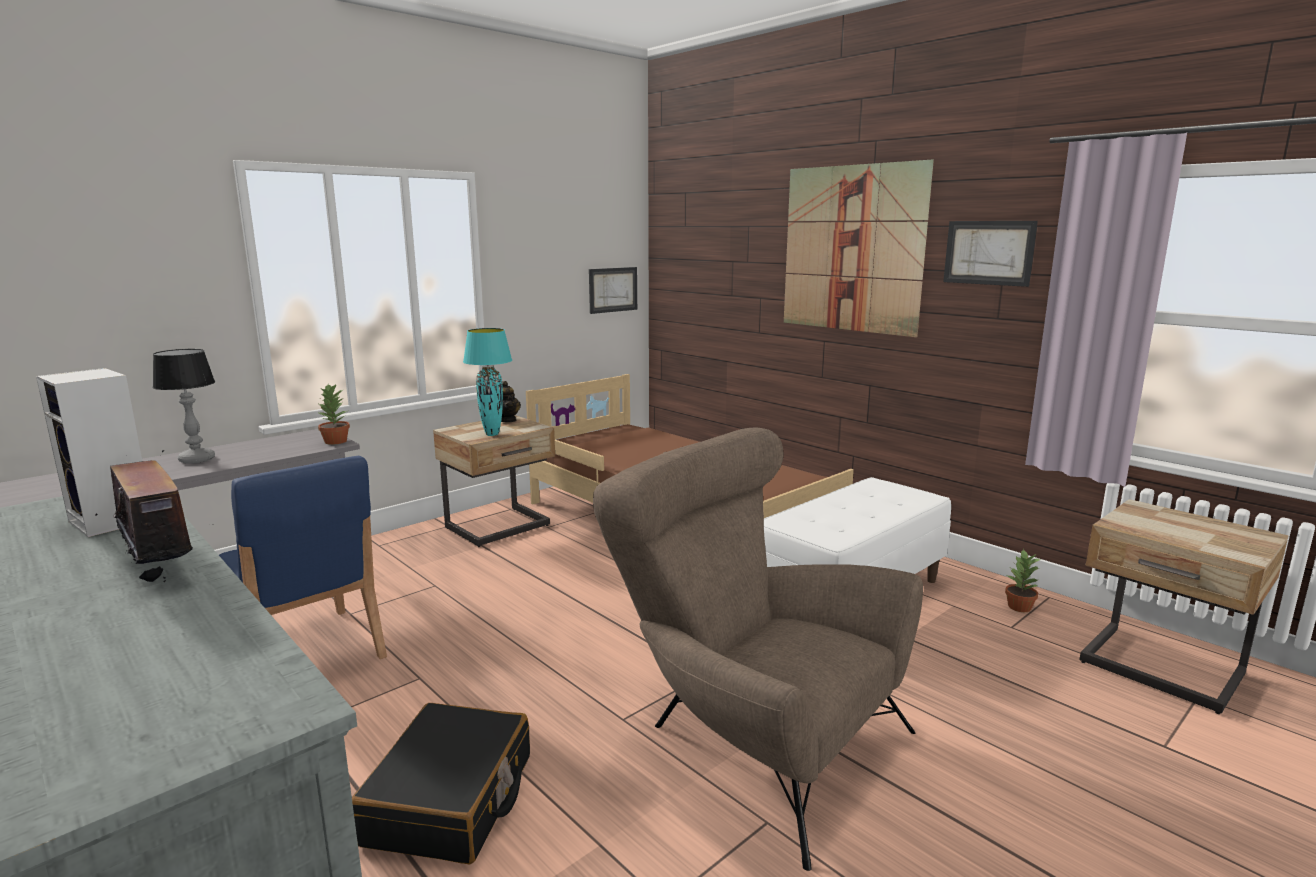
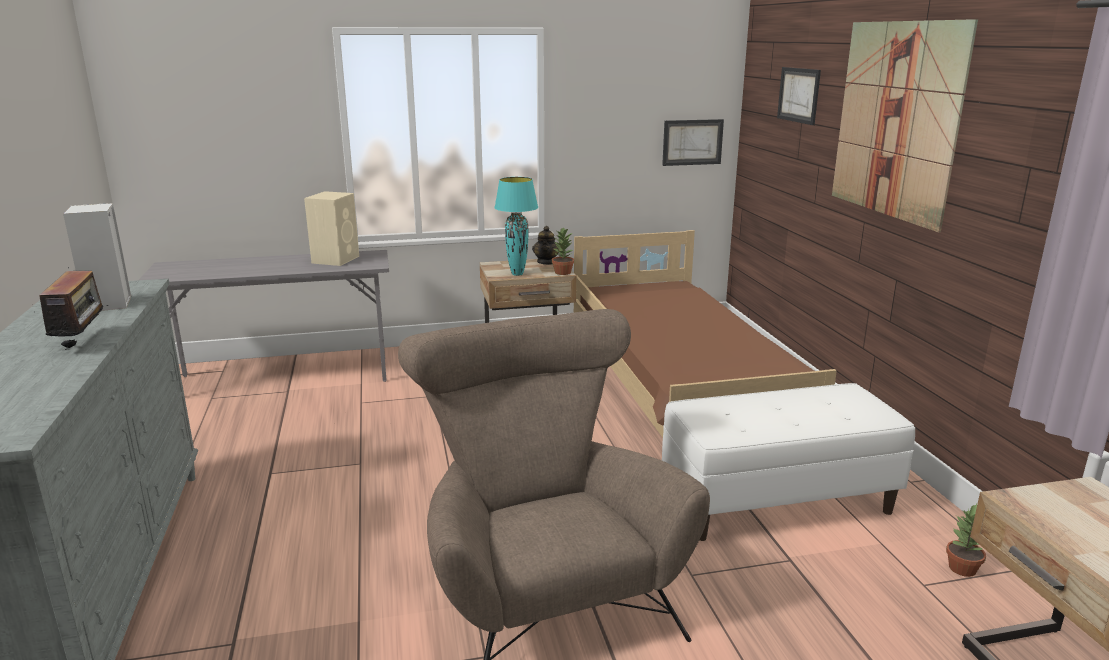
camera: 30 degrees right, 5 degrees up
(196, 459) = (277, 263): table lamp -> none
(275, 445) = (336, 259): none -> beige speaker
(308, 652) = (312, 423): blue chair -> none
(335, 441) = (376, 263): potted plant -> potted plant (562, 272)
(451, 800) = (301, 554): black suitcase -> none
(988, 252) = (1017, 140): picture -> picture (799, 95)

